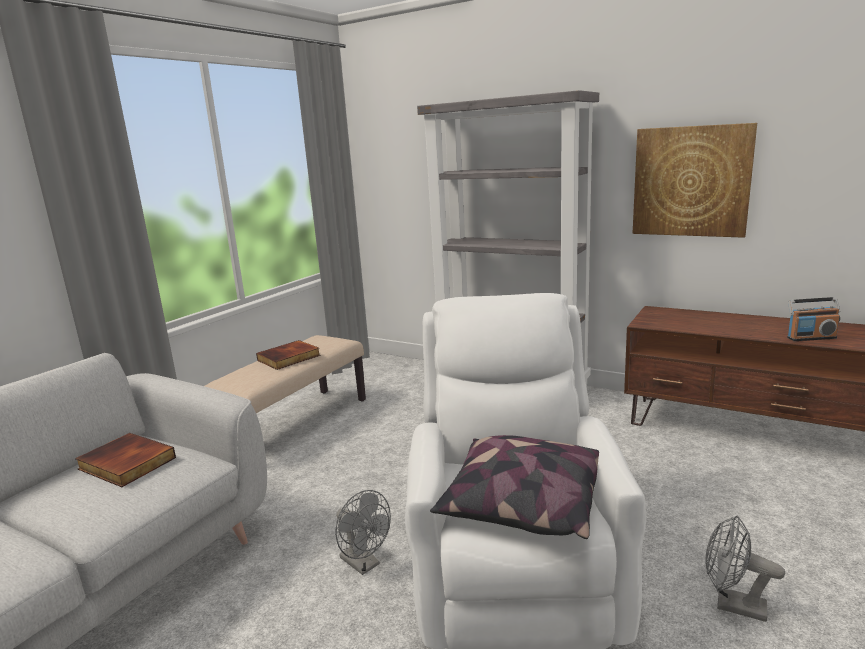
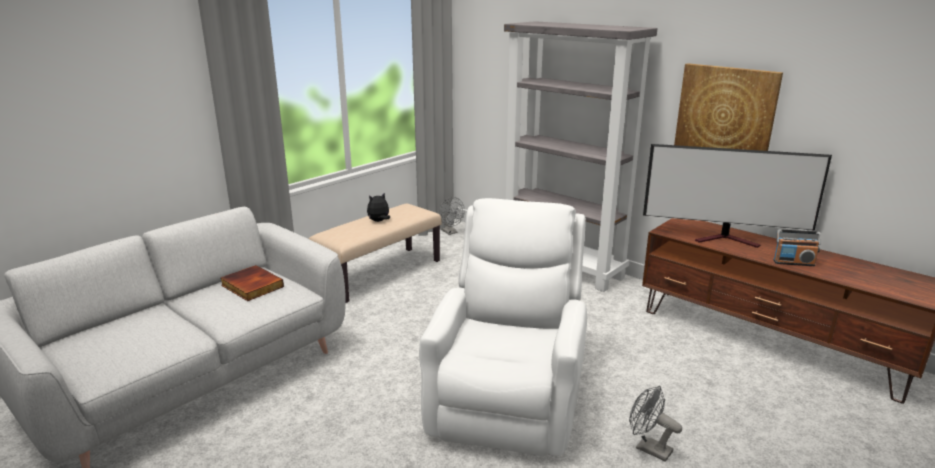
camera: 10 degrees right, 5 degrees up
(289, 358) = (379, 221): book -> plush toy
(364, 564) = (403, 379): grey fan -> grey fan (450, 232)
(521, 505) = (501, 353): pillow -> none
(720, 324) = (727, 240): none -> television

